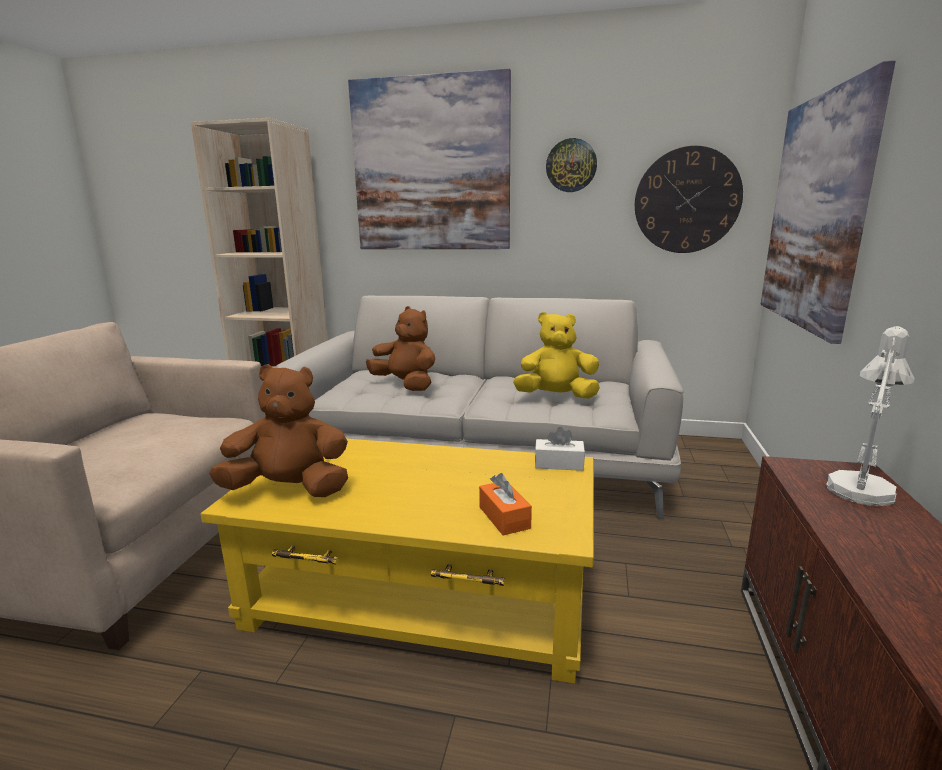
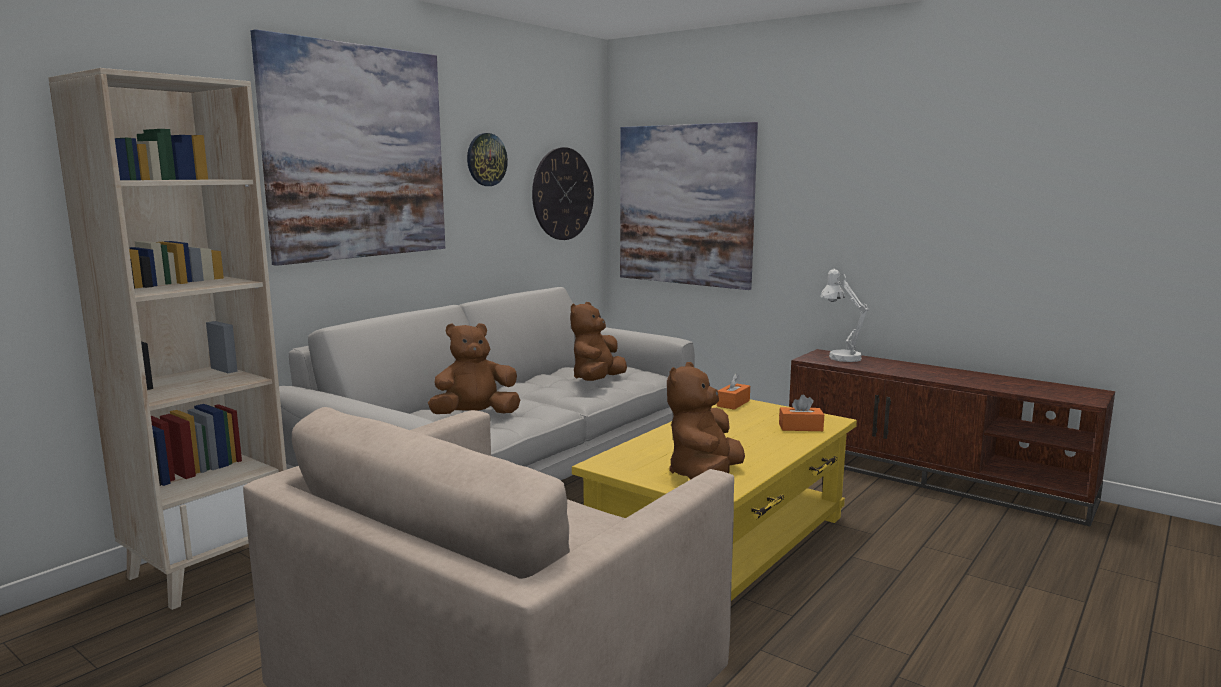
camera: 65 degrees left, 5 degrees down
(556, 397) = (597, 380): yellow plush toy -> brown plush toy
(559, 464) = (733, 403): white tissue box -> orange tissue box

